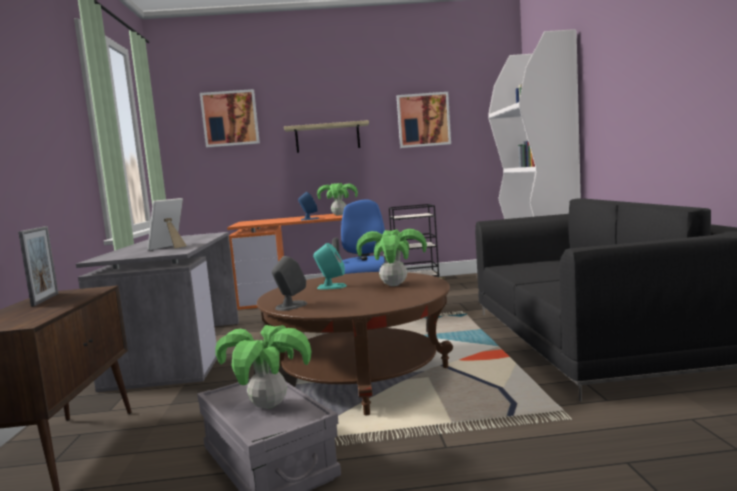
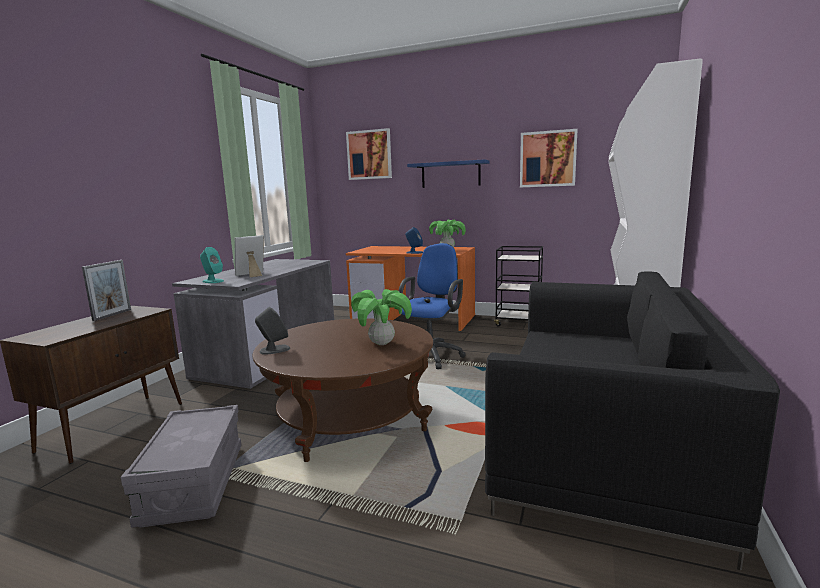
camera: 25 degrees right, 5 degrees up
(269, 405) = (190, 439): potted plant -> none
(327, 137) = (450, 174): beige shelf -> blue shelf
(331, 287) = (338, 333): turquoise speaker -> turquoise speaker (213, 281)

